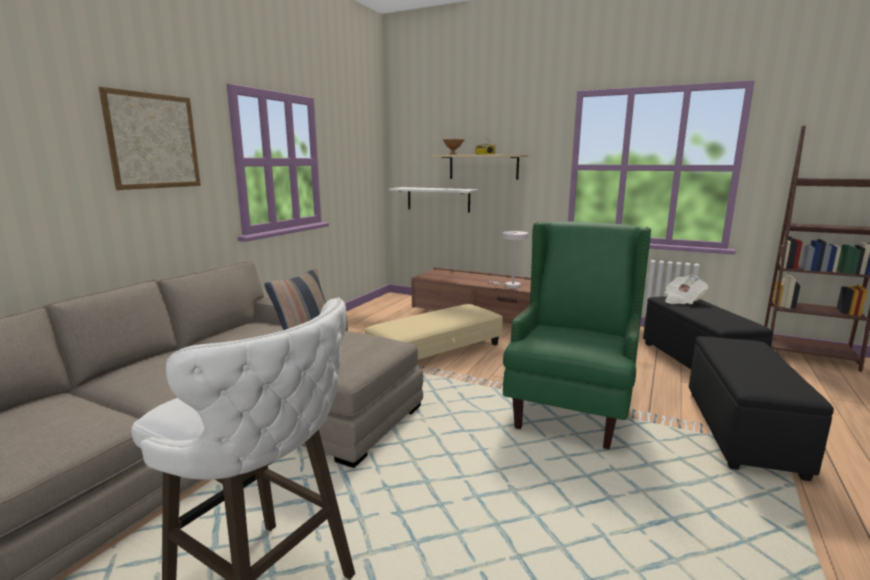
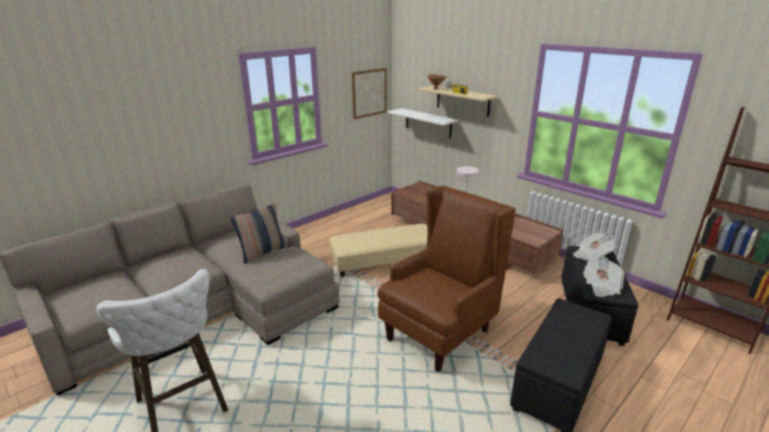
camera: 20 degrees right, 10 degrees up
(153, 140) = (183, 104): picture -> picture (369, 92)
(570, 410) = (439, 334): green armchair -> brown armchair
(724, 321) = (601, 286): none -> newspaper

